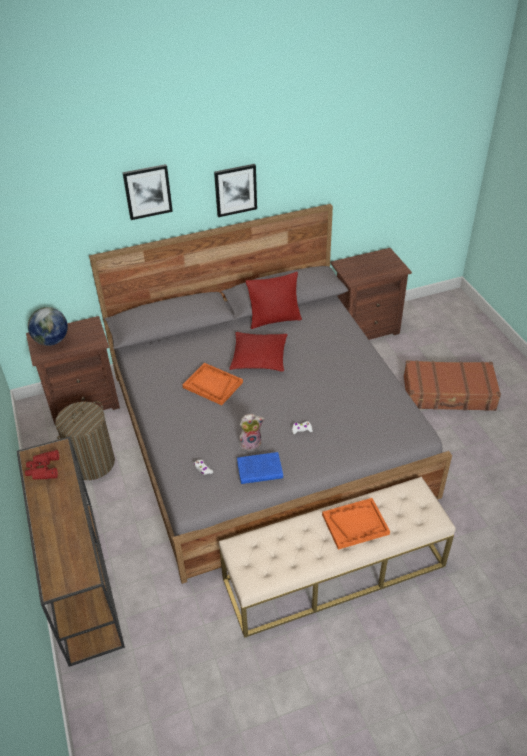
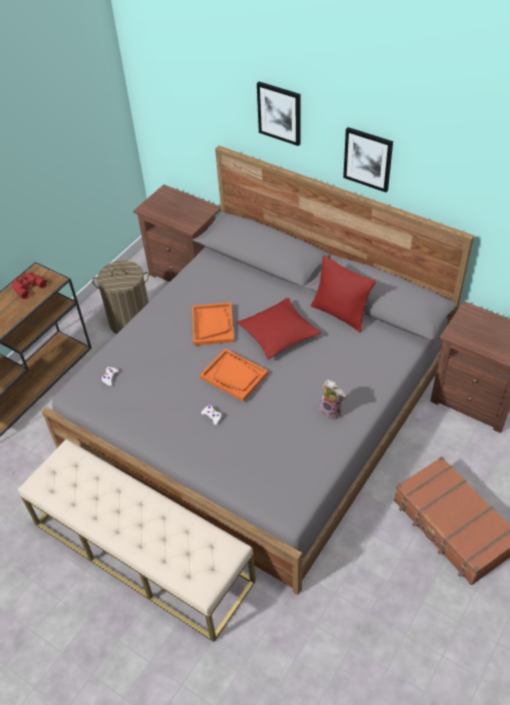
camera: 55 degrees right, 5 degrees up
(52, 341) = (167, 202): globe -> none
(251, 443) = (164, 391): plush toy -> plush toy (332, 411)
(258, 470) = (136, 414): blue book -> none
(355, 524) = (148, 523): orange tray -> orange tray (234, 376)

